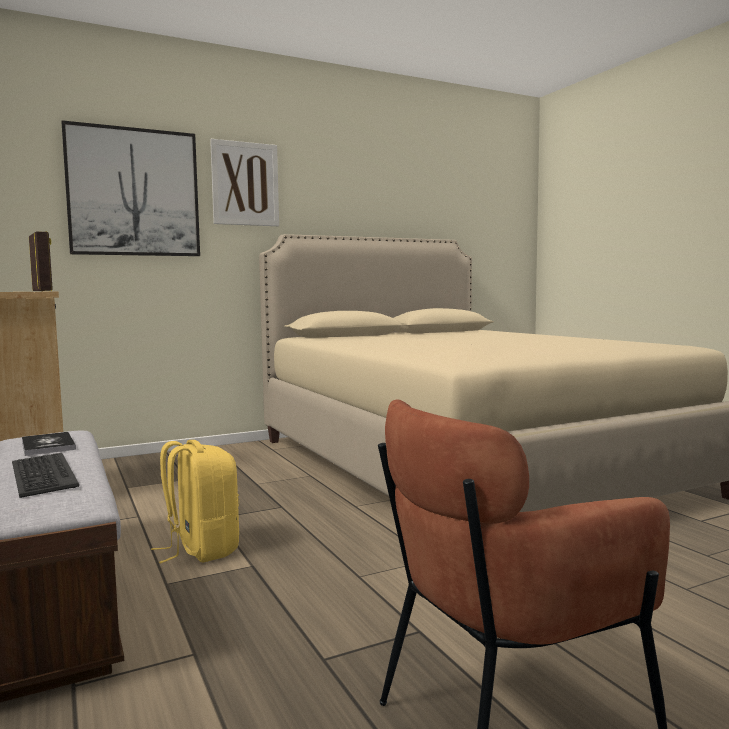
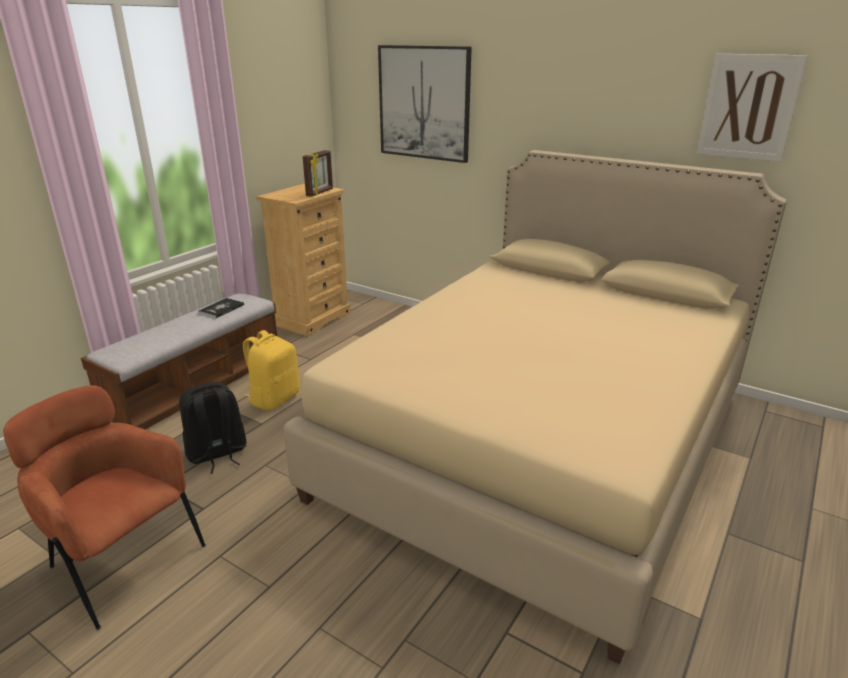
camera: 60 degrees right, 20 degrees up
(41, 475) = (164, 331): keyboard -> none
(245, 184) = (512, 94): picture -> picture (748, 107)
(288, 605) = (217, 454): none -> black backpack

